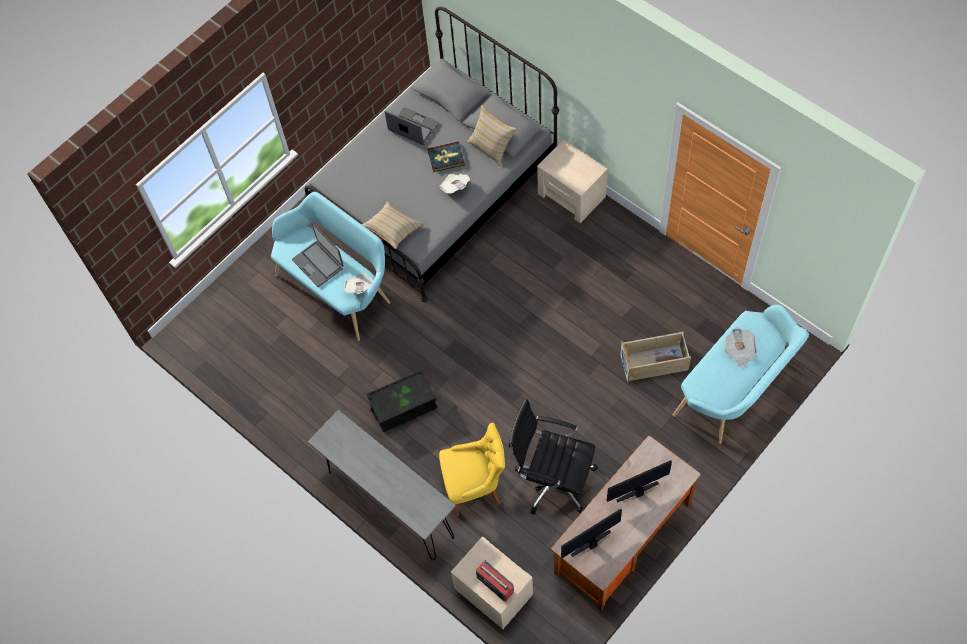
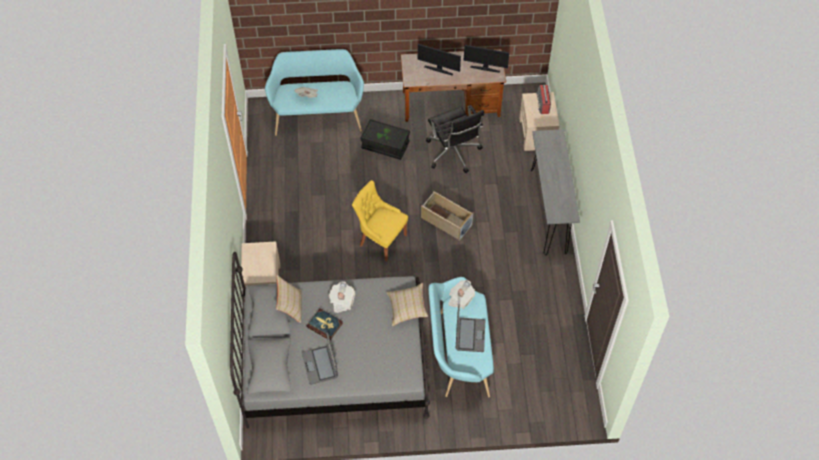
camera: 140 degrees left, 5 degrees down
(403, 406) = (491, 252): black storage box -> black storage box (385, 145)
(475, 486) = (496, 182): yellow chair -> yellow chair (381, 239)
(654, 362) = (338, 160): beige storage box -> beige storage box (445, 221)

